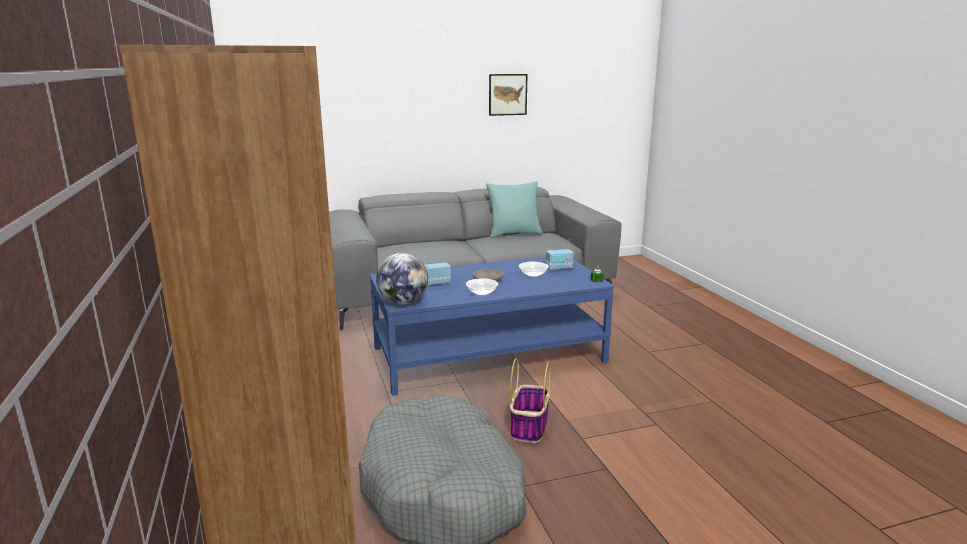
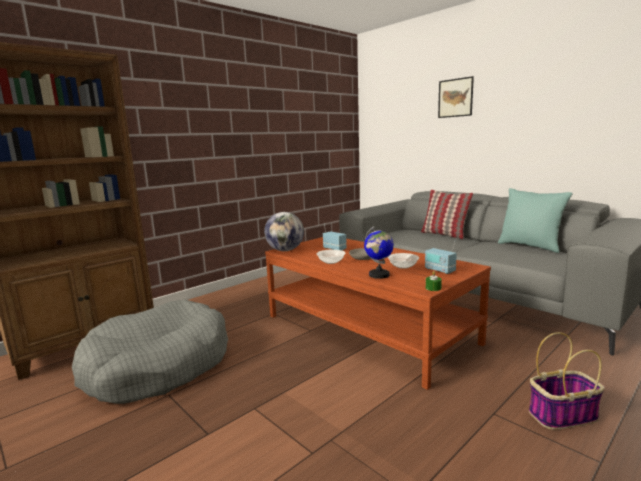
camera: 65 degrees right, 5 degrees down
(431, 242) = (444, 234): none -> pillow
(489, 354) = (368, 329): blue coffee table -> brown coffee table
(507, 94) = (581, 96): picture -> picture (455, 98)
(529, 427) = (259, 376): basket -> basket (563, 415)
(546, 286) = (379, 275): none -> globe

